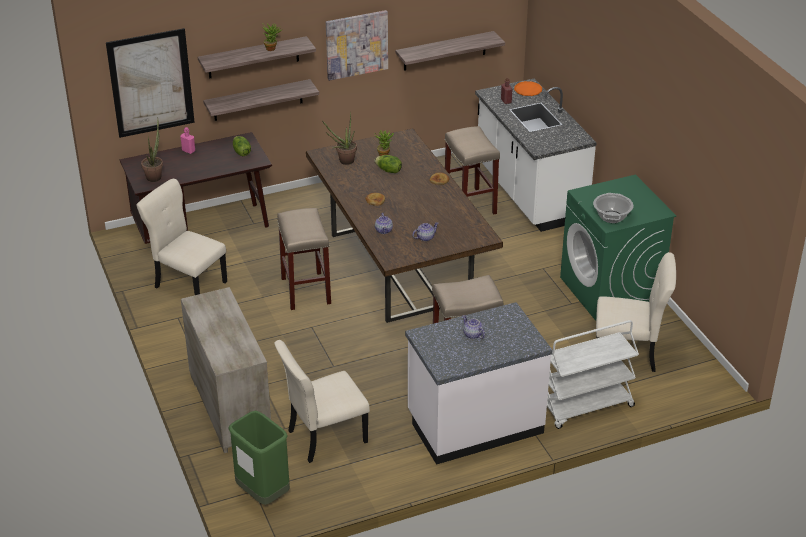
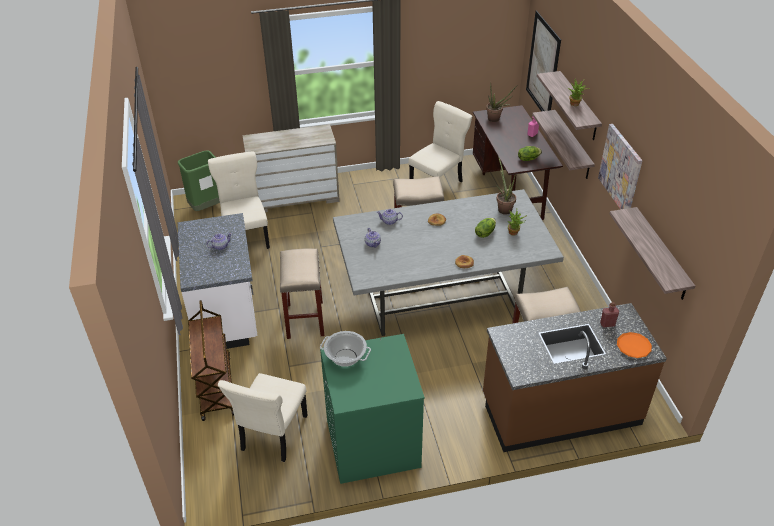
camera: 100 degrees right, 5 degrees up
(399, 266) = (442, 295): brown dining table -> grey dining table
(529, 192) = (560, 409): white counter -> brown counter
(586, 407) = (215, 387): white cart -> brown cart

